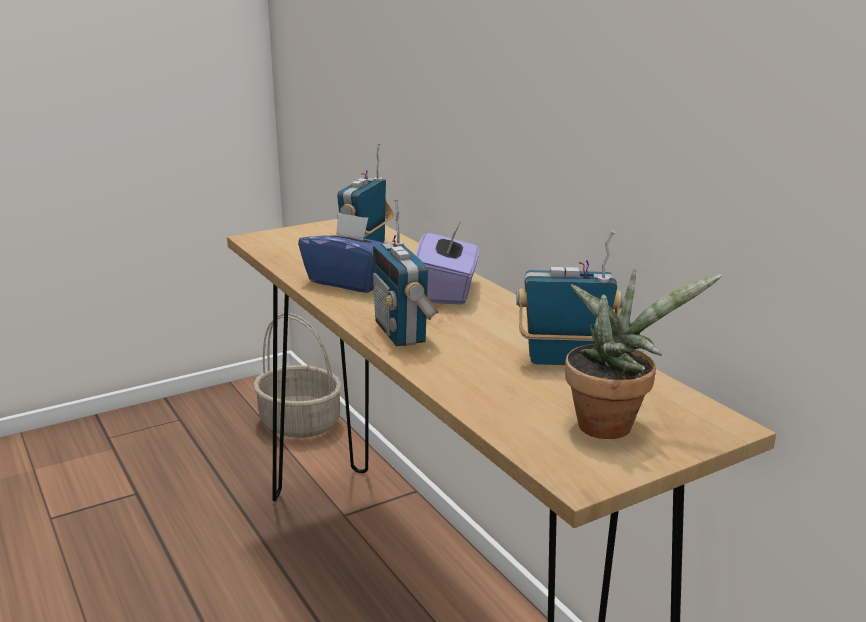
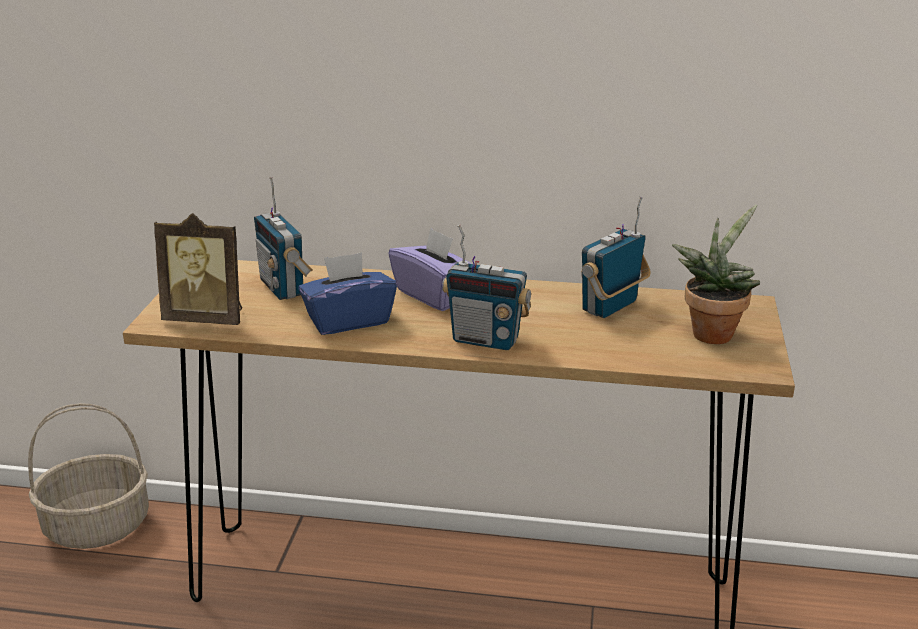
camera: 50 degrees left, 5 degrees up
(281, 246) = (207, 318): none -> picture frame

